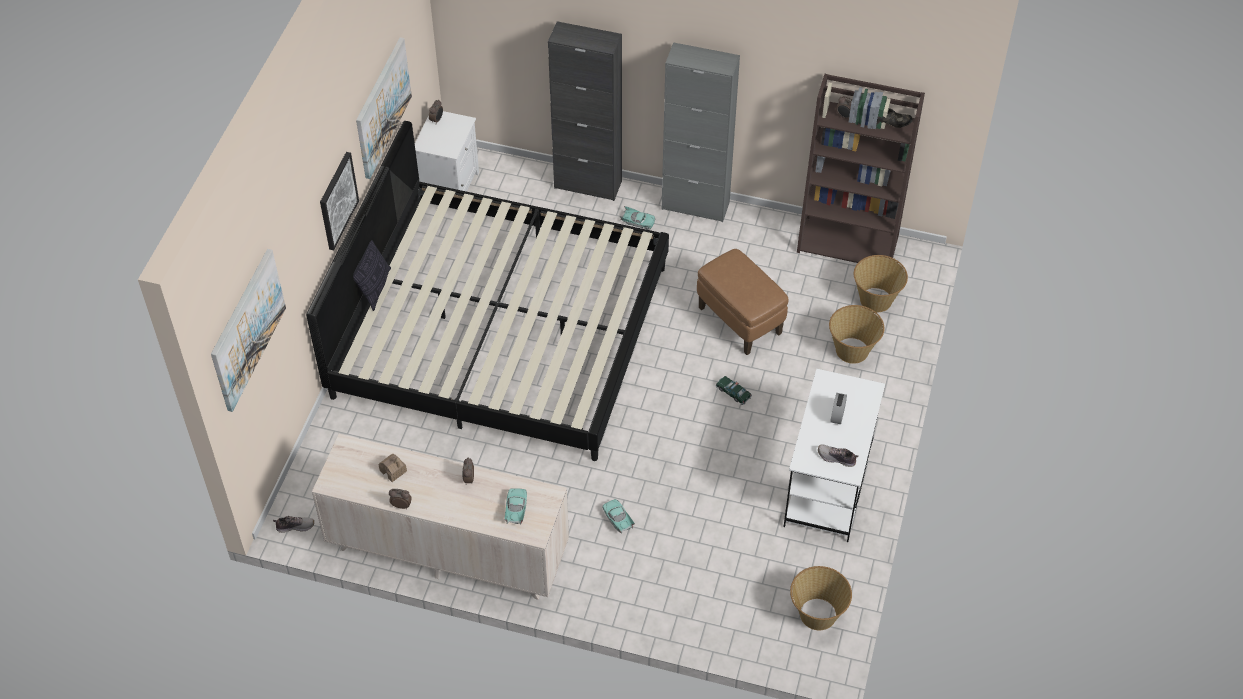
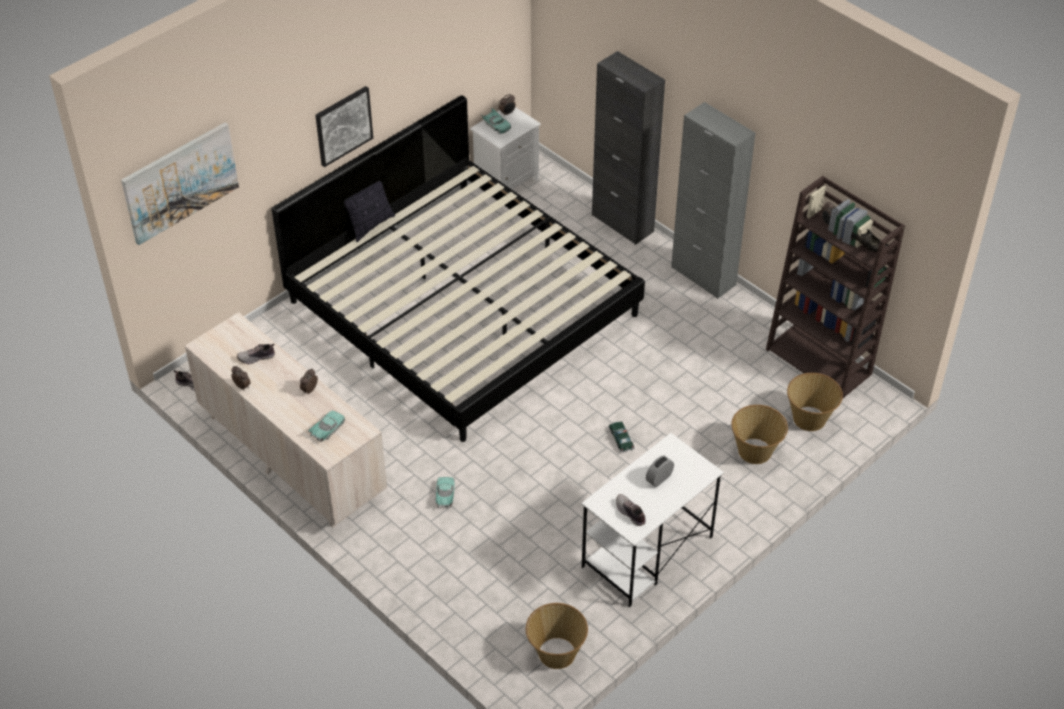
camera: 30 degrees right, 5 degrees down
(382, 107) = (431, 69): picture -> none
(393, 471) = (257, 358): toy house -> shoe
(637, 222) = (642, 269): turquoise toy car -> turquoise toy car (496, 125)
(740, 321) = (671, 384): brown ottoman -> none

